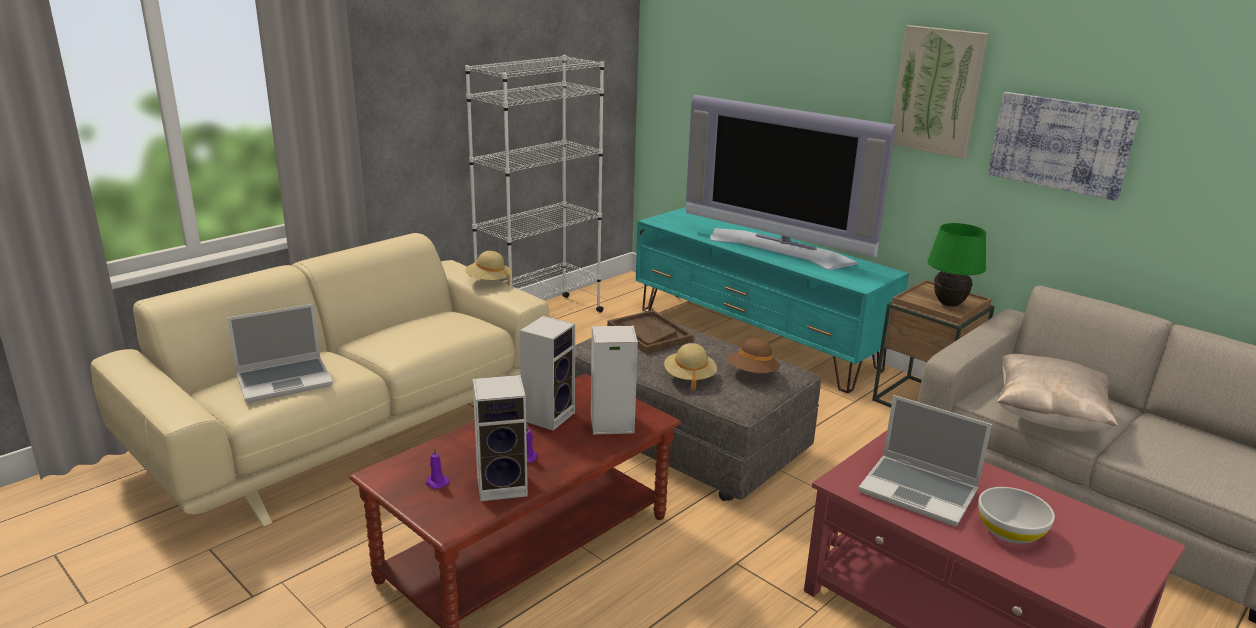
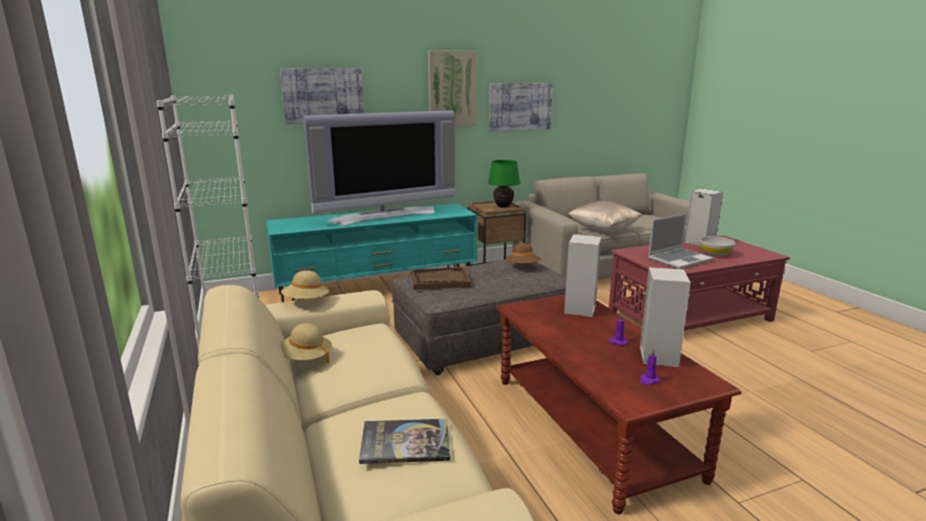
camera: 65 degrees left, 5 degrees down
(285, 380) = (405, 442): laptop -> book
(548, 415) = (557, 326): speaker -> speaker (698, 243)
(689, 377) = (513, 283): beige hat -> beige hat (305, 358)
(766, 72) = (323, 96): none -> picture

